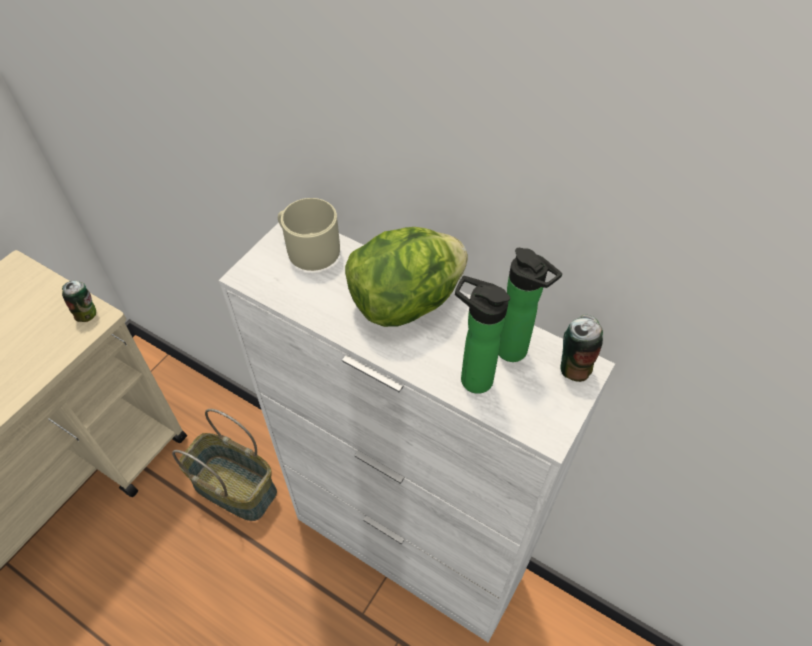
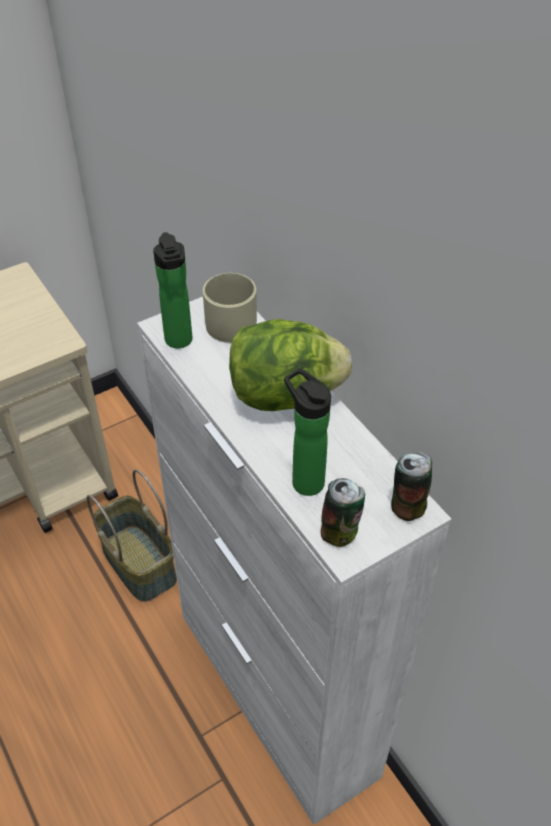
camera: 25 degrees right, 5 degrees down
(87, 314) = (56, 335): can -> can (340, 532)
(515, 353) = (359, 474): bottle -> bottle (179, 342)

